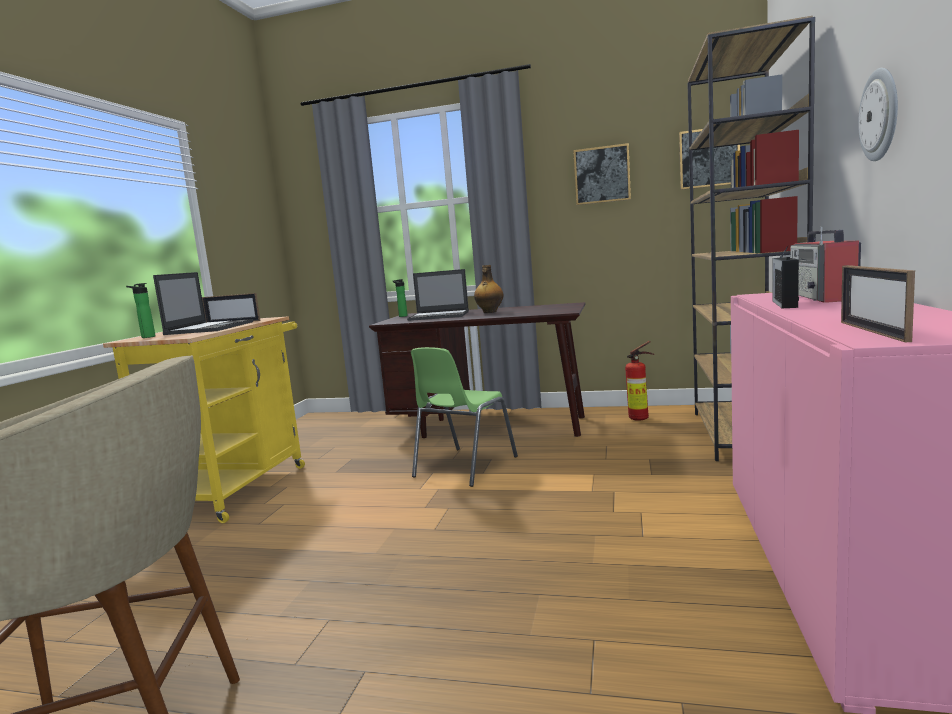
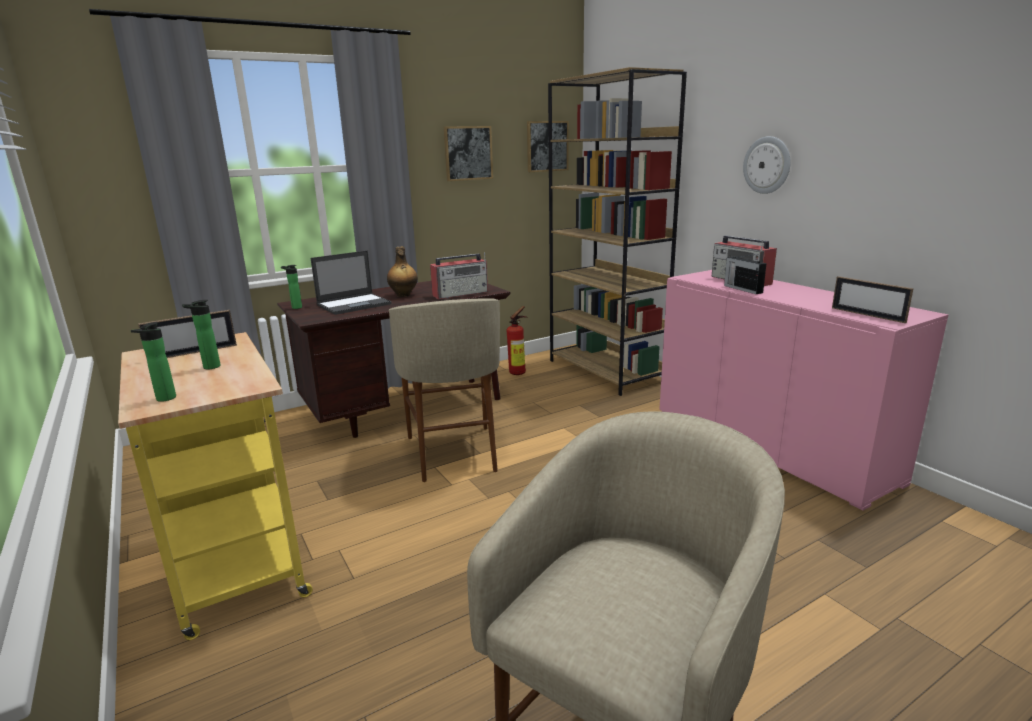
camera: 45 degrees left, 10 degrees up
(210, 328) = (209, 367): laptop -> bottle
(463, 467) = (453, 453): green chair -> beige stool
(533, 313) = (461, 294): none -> radio

